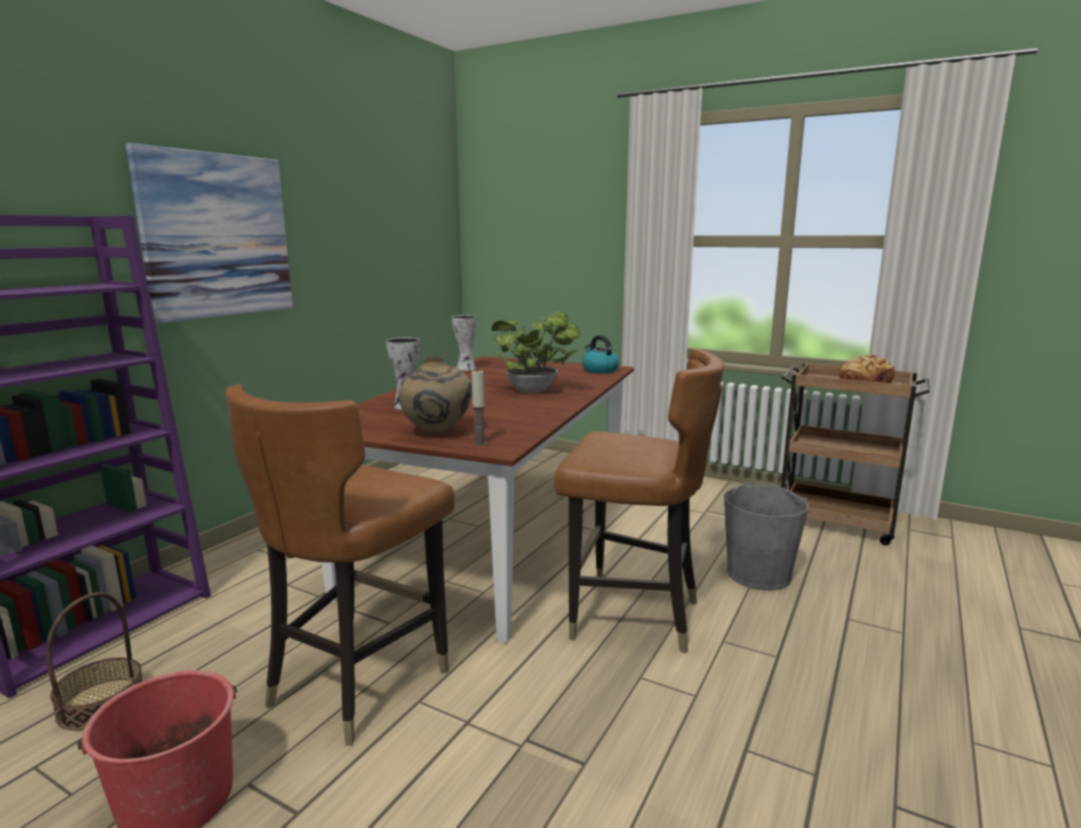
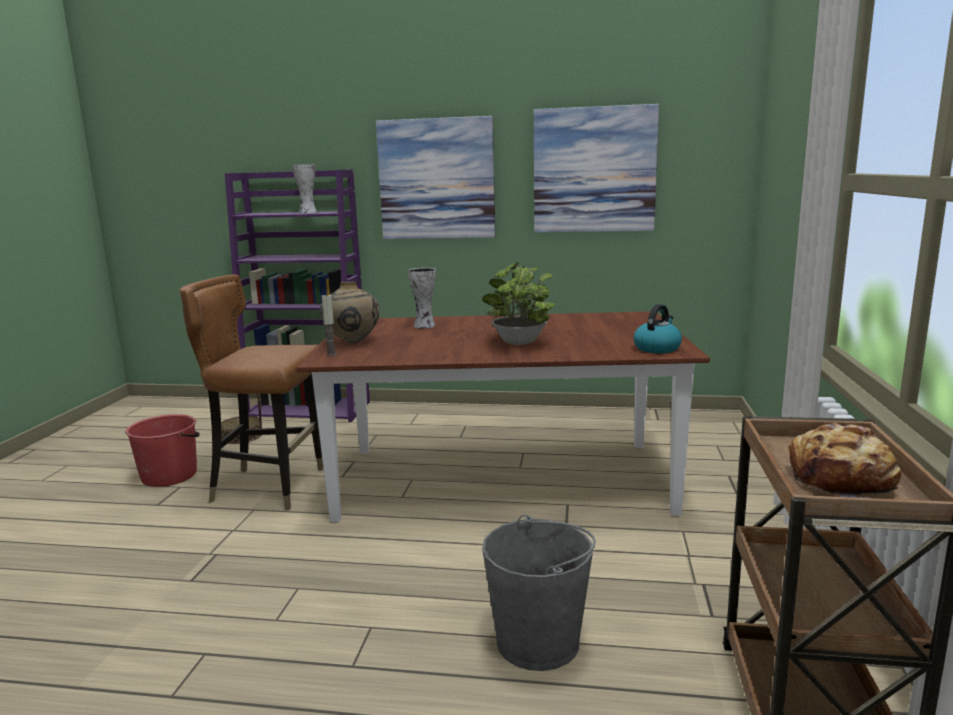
camera: 70 degrees right, 0 degrees up
(366, 230) = (594, 170): none -> picture
(465, 369) = (582, 316): vase -> vase (307, 212)
(632, 616) = (395, 569): brown chair -> none

